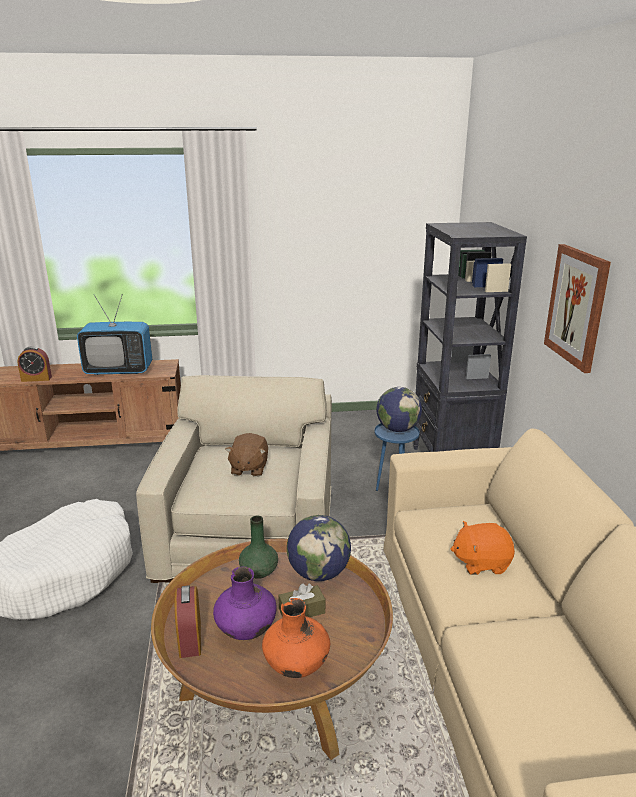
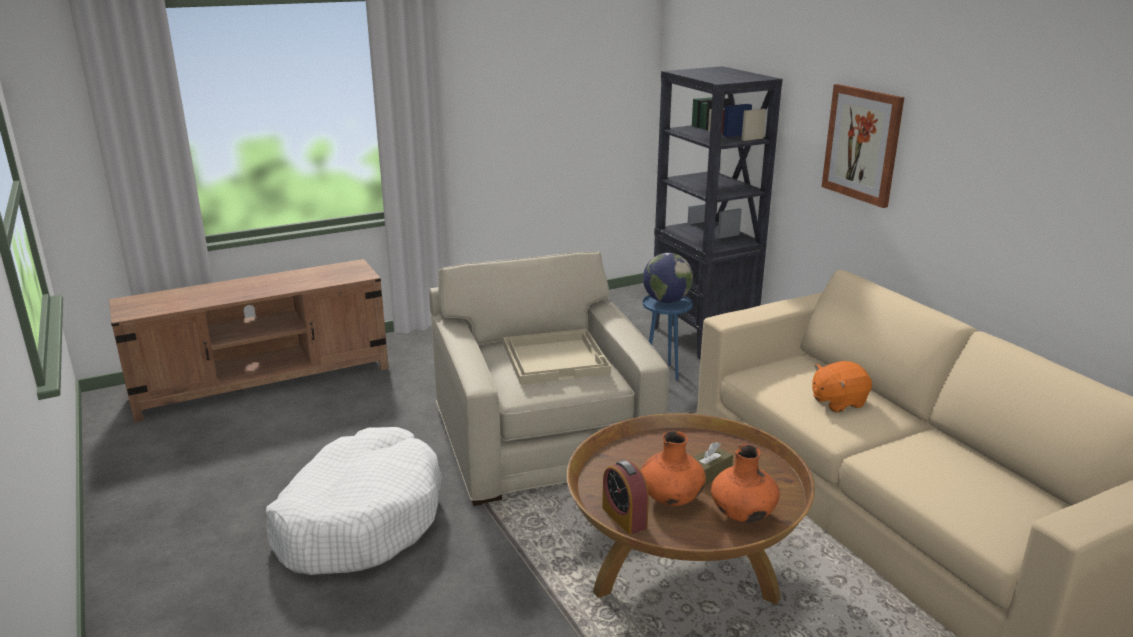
camera: 20 degrees left, 0 degrees up
(36, 379) = (200, 303): alarm clock -> none
(119, 370) = (302, 280): television -> none
(246, 629) = (671, 499): purple vase -> orange vase
(248, 468) = (556, 358): brown plush toy -> beige tray
(259, 571) = (637, 450): green vase -> none
(318, 573) = (696, 441): globe -> none

